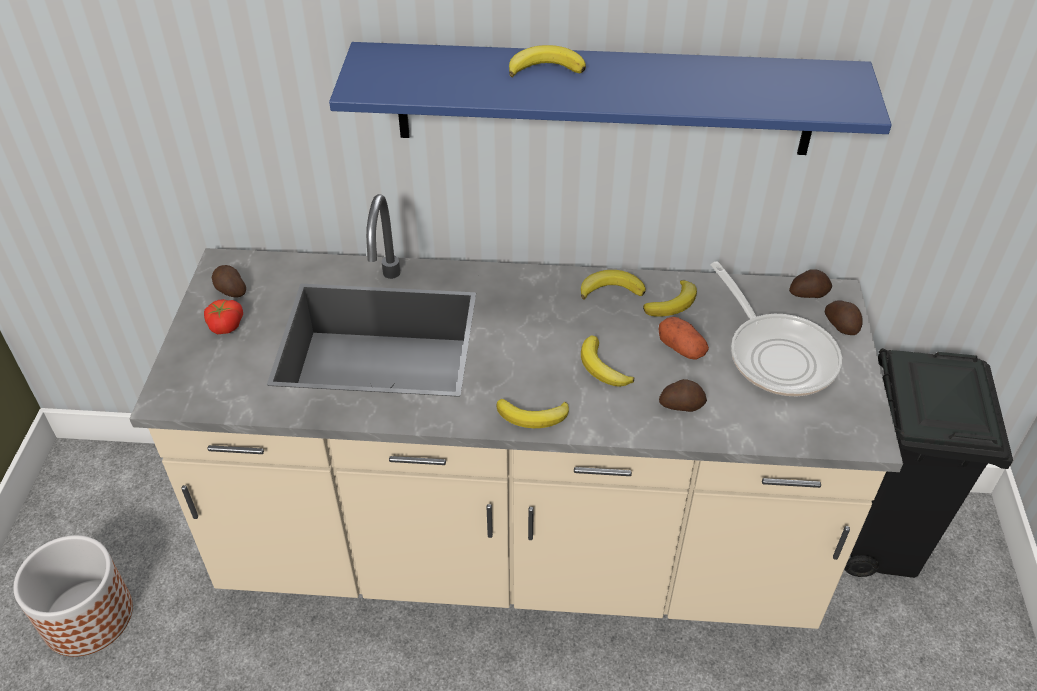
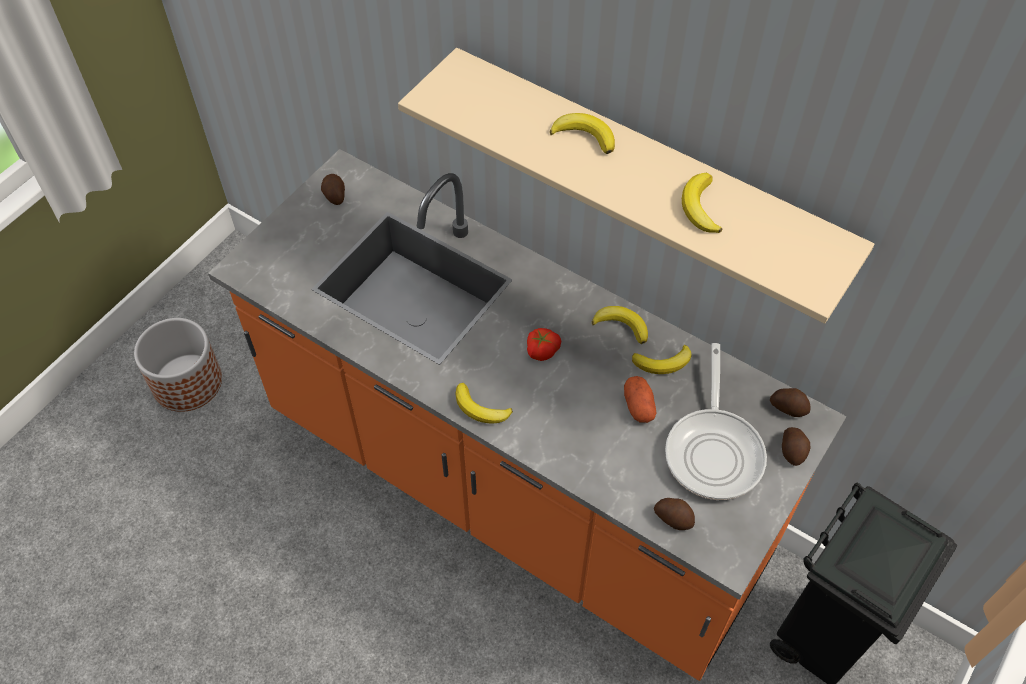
camera: 30 degrees right, 10 degrees up
(225, 325) = (312, 225): tomato -> tomato (541, 350)
(518, 552) = (513, 490): beige counter -> orange counter
(602, 367) = (563, 392): banana -> banana (700, 207)
(604, 99) = (645, 173): blue shelf -> beige shelf
(681, 404) = (601, 454): potato -> potato (673, 517)

